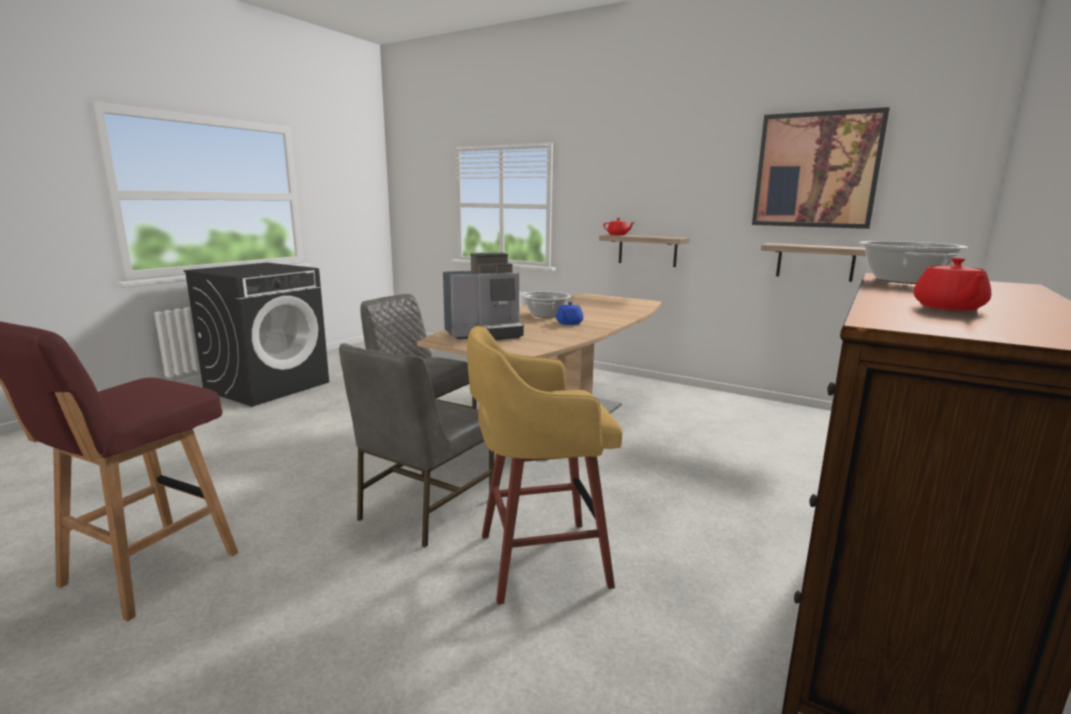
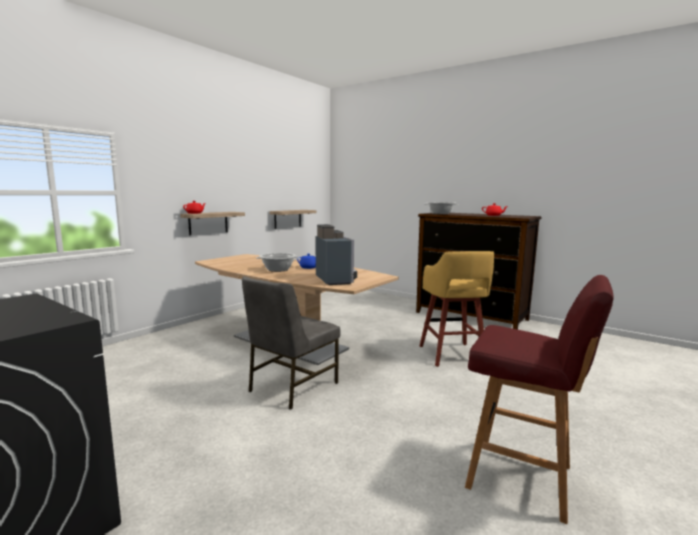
camera: 85 degrees left, 5 degrees down
(424, 509) = (412, 381): grey chair -> none
(816, 170) = (282, 172): picture -> none

